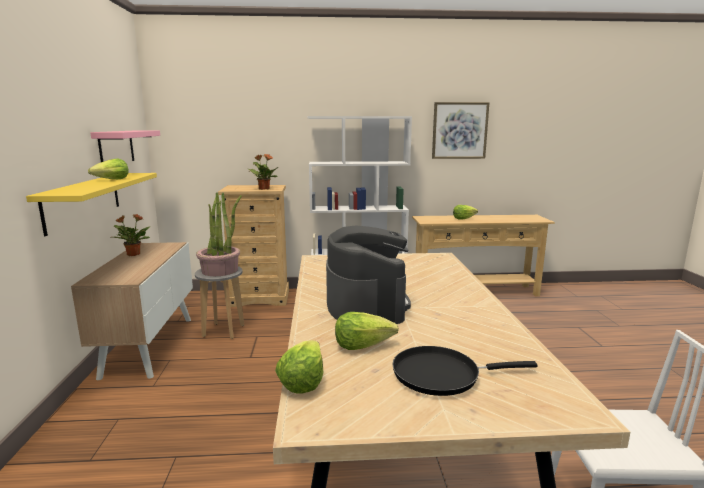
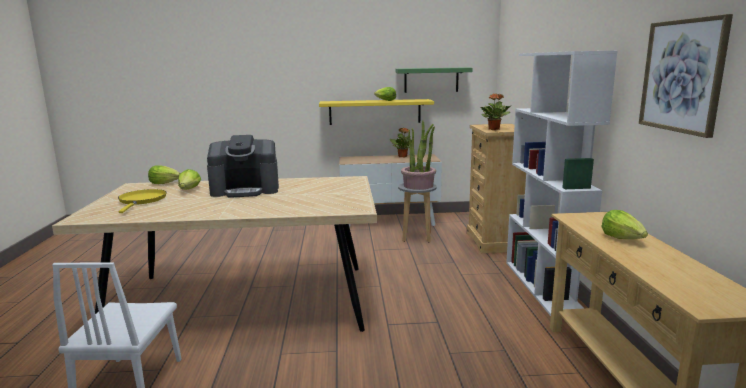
camera: 90 degrees right, 0 degrees up
(116, 147) = (431, 80): pink shelf -> green shelf
(442, 375) = (142, 201): black frying pan -> yellow frying pan

